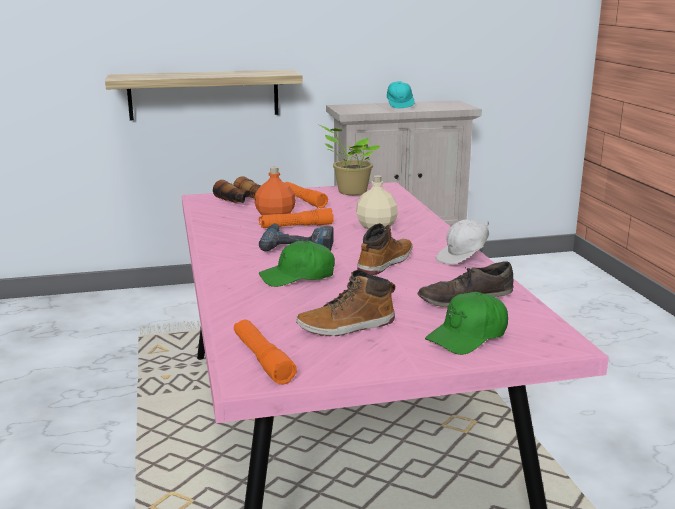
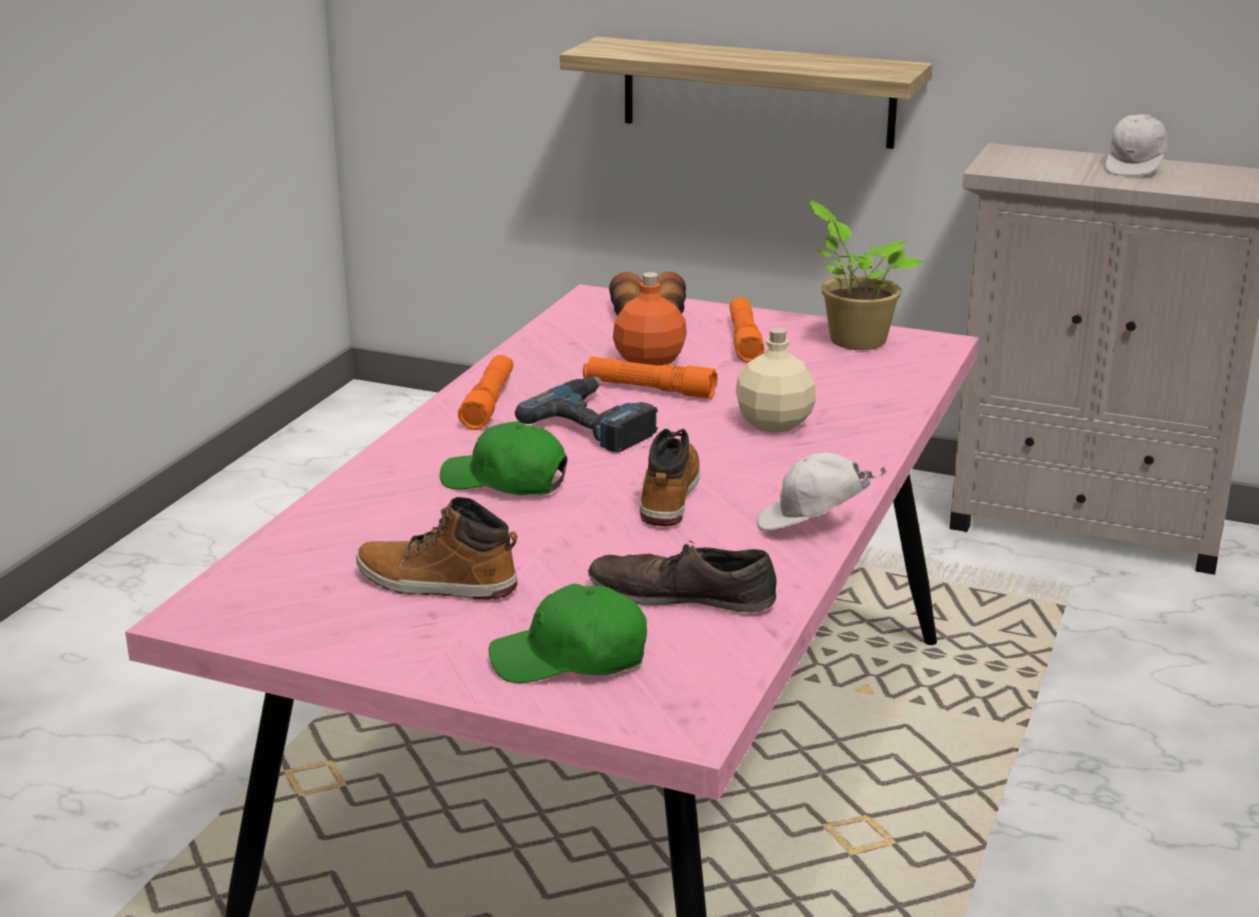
camera: 35 degrees right, 5 degrees up
(262, 359) = (260, 593): orange flashlight -> orange flashlight (488, 403)
(384, 263) = (668, 495): boot -> boot turned 60 degrees counterclockwise
(400, 105) = (1135, 167): turquoise cap -> white cap

